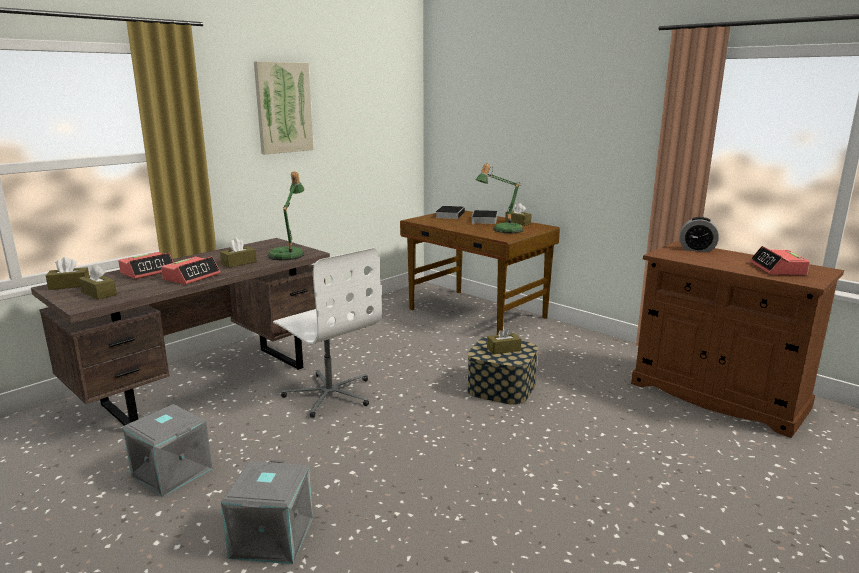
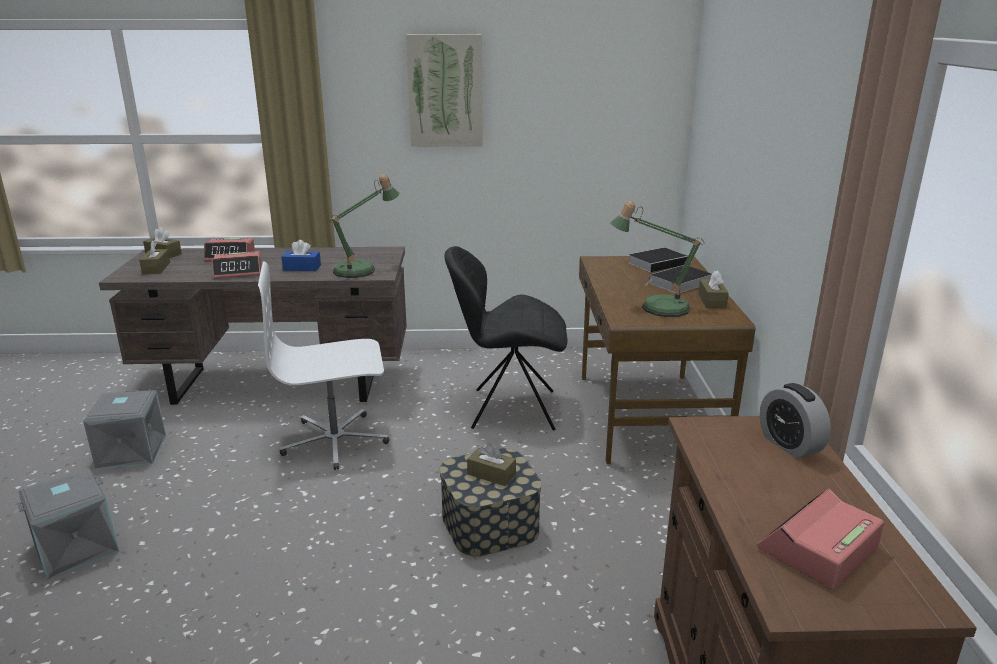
camera: 45 degrees right, 5 degrees up
(239, 263) = (302, 268): brown tissue box -> blue tissue box
(330, 394) = (335, 441): white office chair -> white office chair turned 75 degrees clockwise
(402, 337) = (509, 409): none -> black chair

